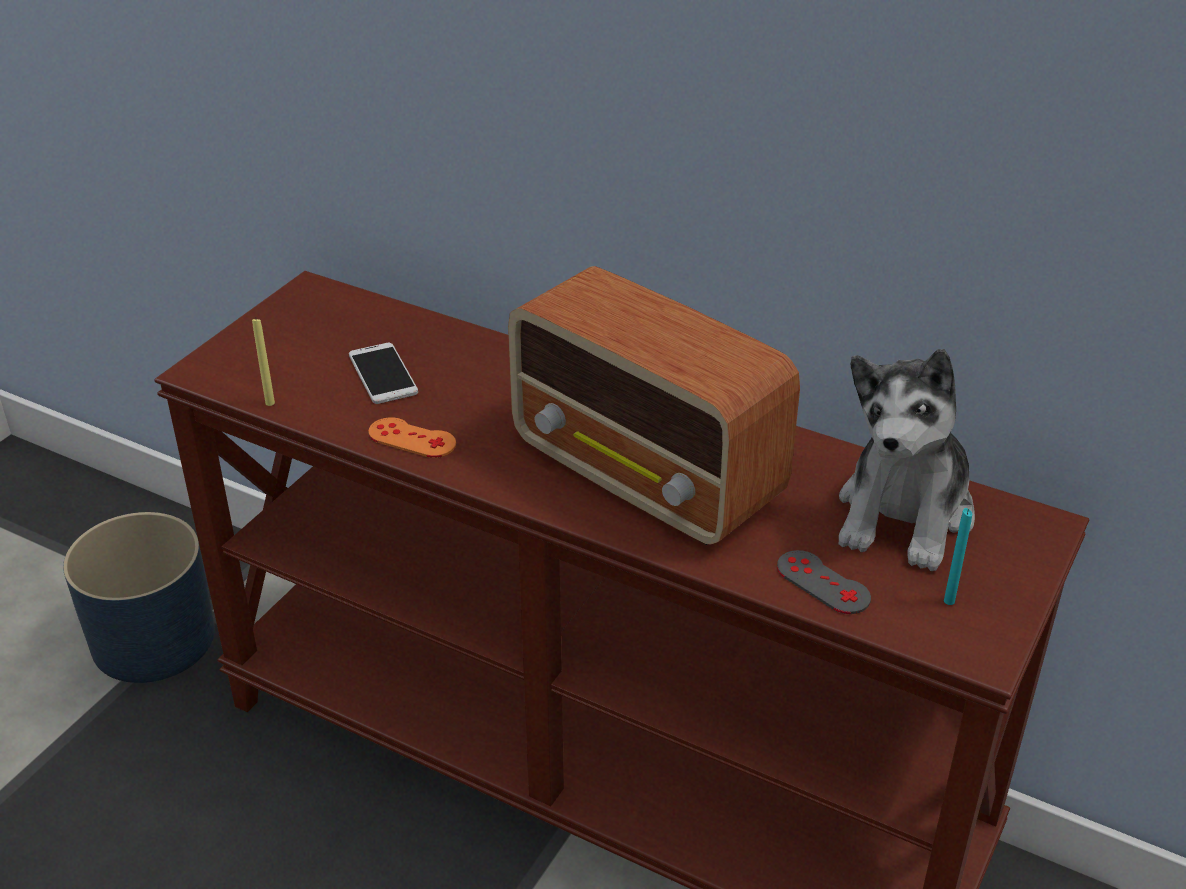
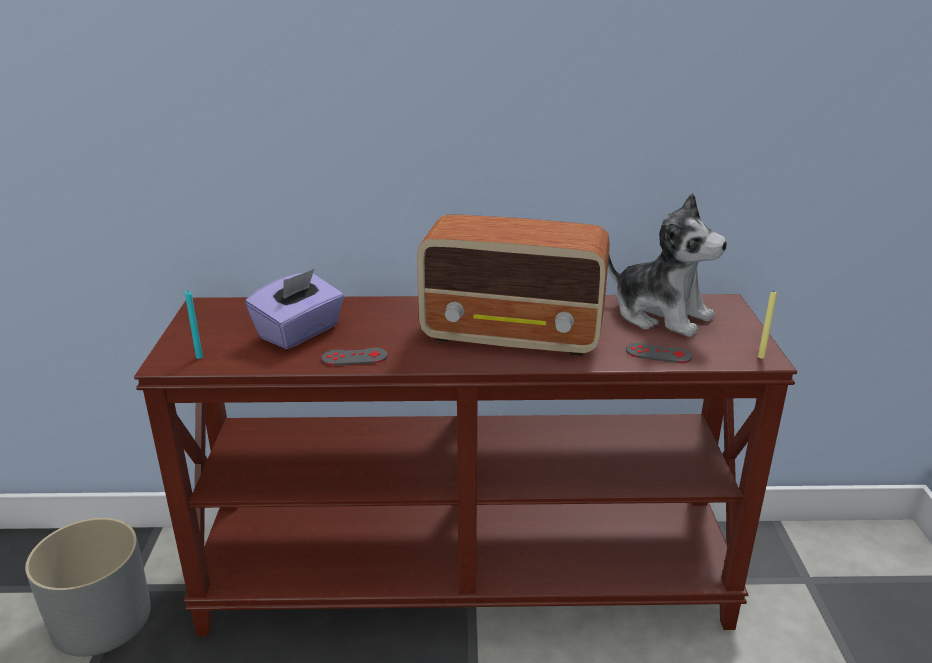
camera: 30 degrees left, 10 degrees down
(152, 639) = (100, 619): blue planter -> grey planter
(270, 403) = (237, 366): yellow candle -> yellow candle (761, 357)
(383, 374) = (299, 332): phone -> purple tissue box
(412, 438) = (354, 357): orange game controller -> grey game controller
(905, 514) = (661, 315): plush toy -> plush toy turned 45 degrees counterclockwise
(949, 601) = (724, 342): turquoise candle -> turquoise candle (199, 357)

